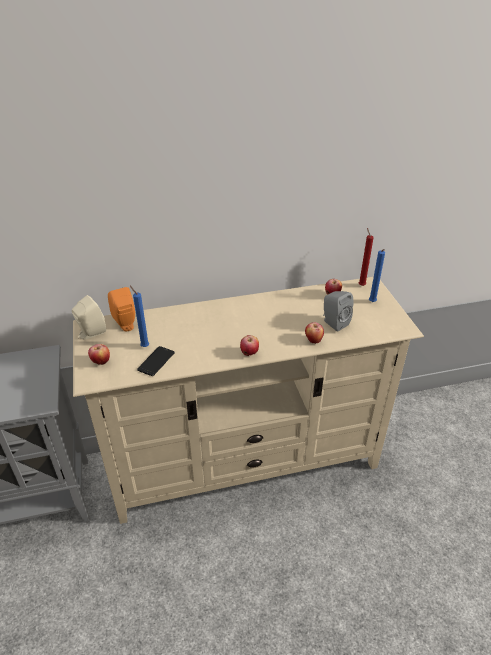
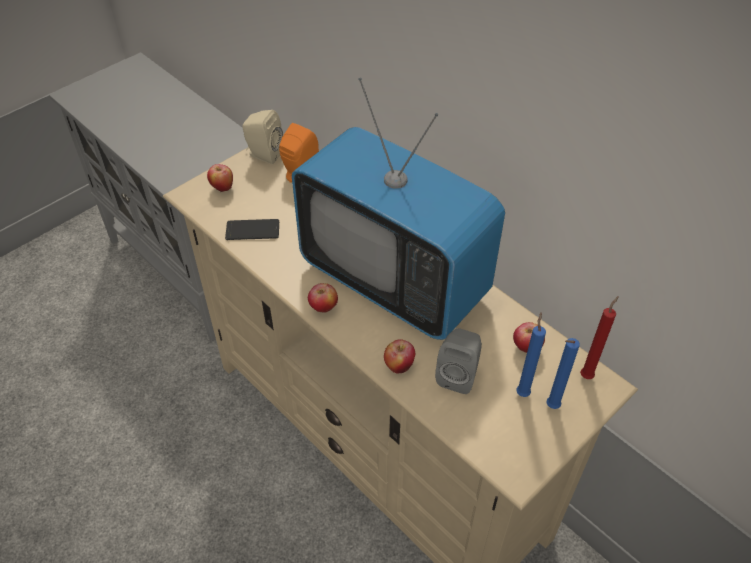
camera: 60 degrees right, 10 degrees up
(144, 346) = (271, 207): blue candle -> blue candle (522, 392)
(251, 319) = (394, 280): none -> television

